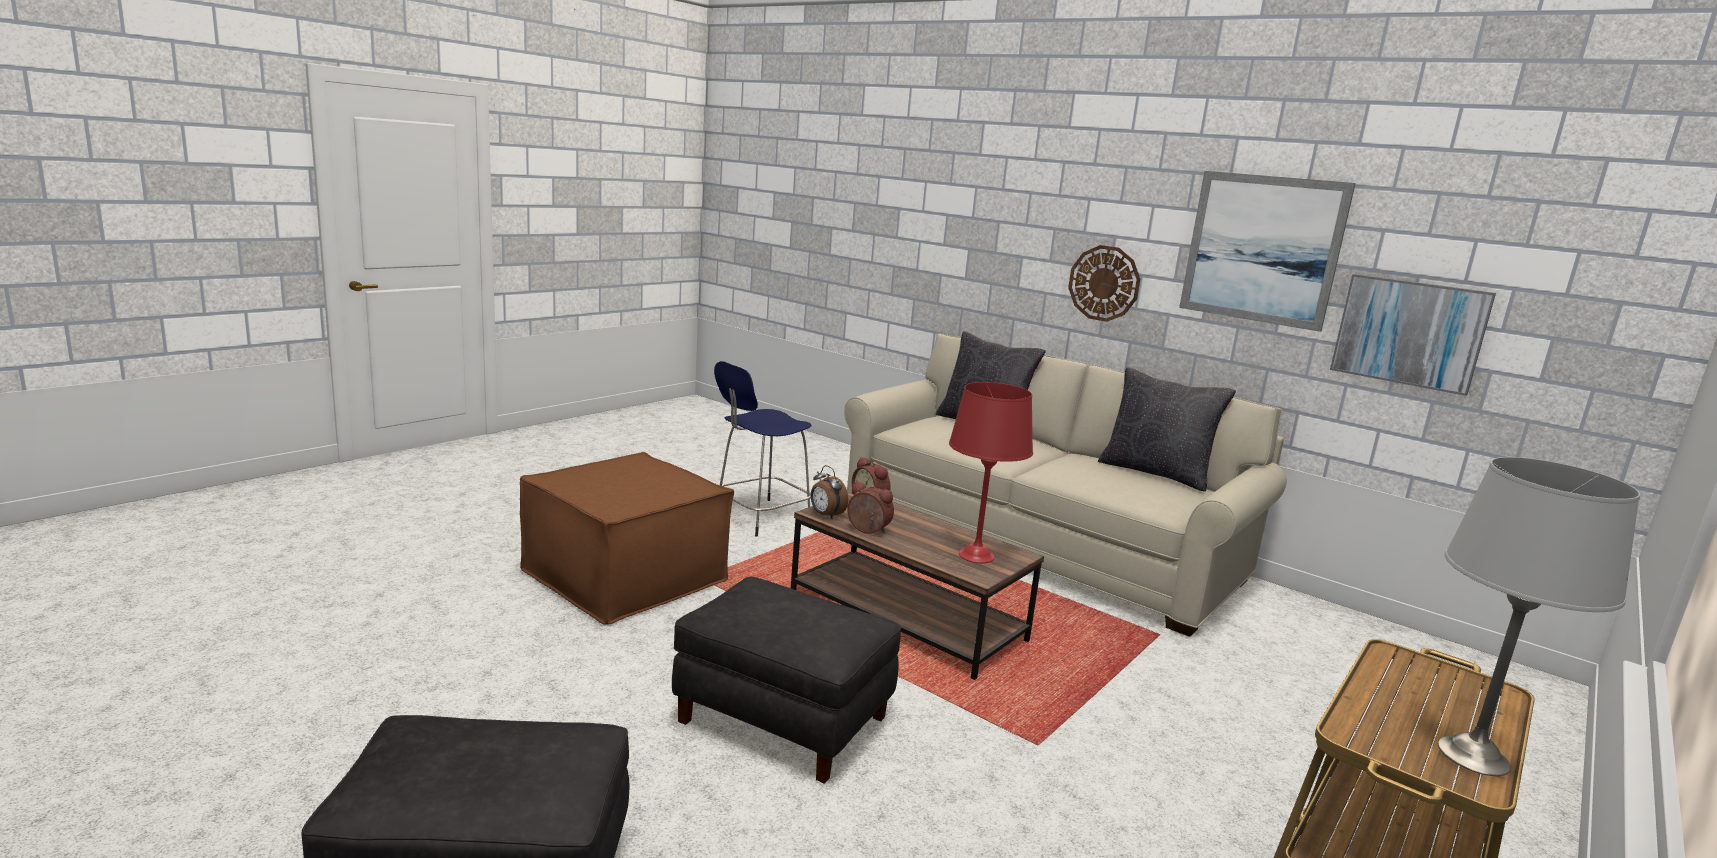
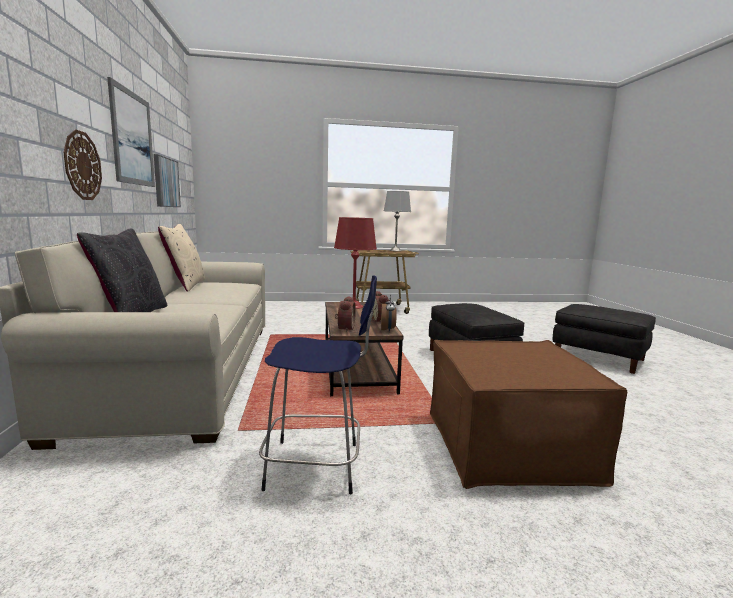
camera: 135 degrees left, 5 degrees down
(1155, 473) = (185, 285): black pillow -> beige pillow

